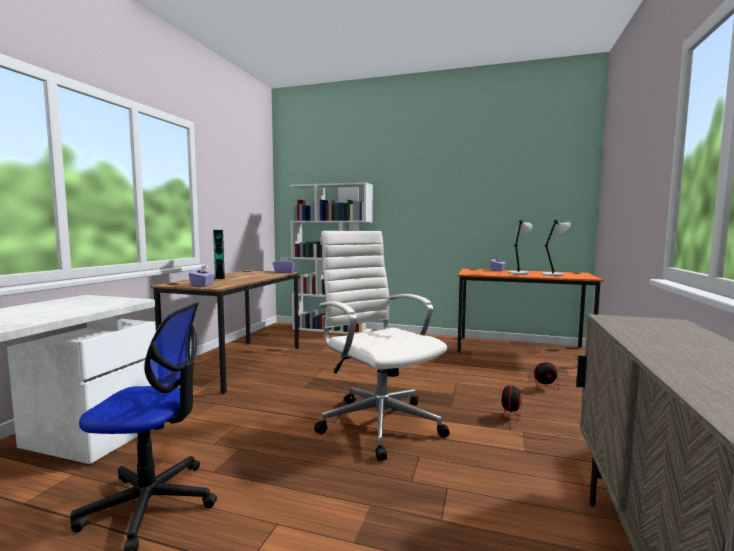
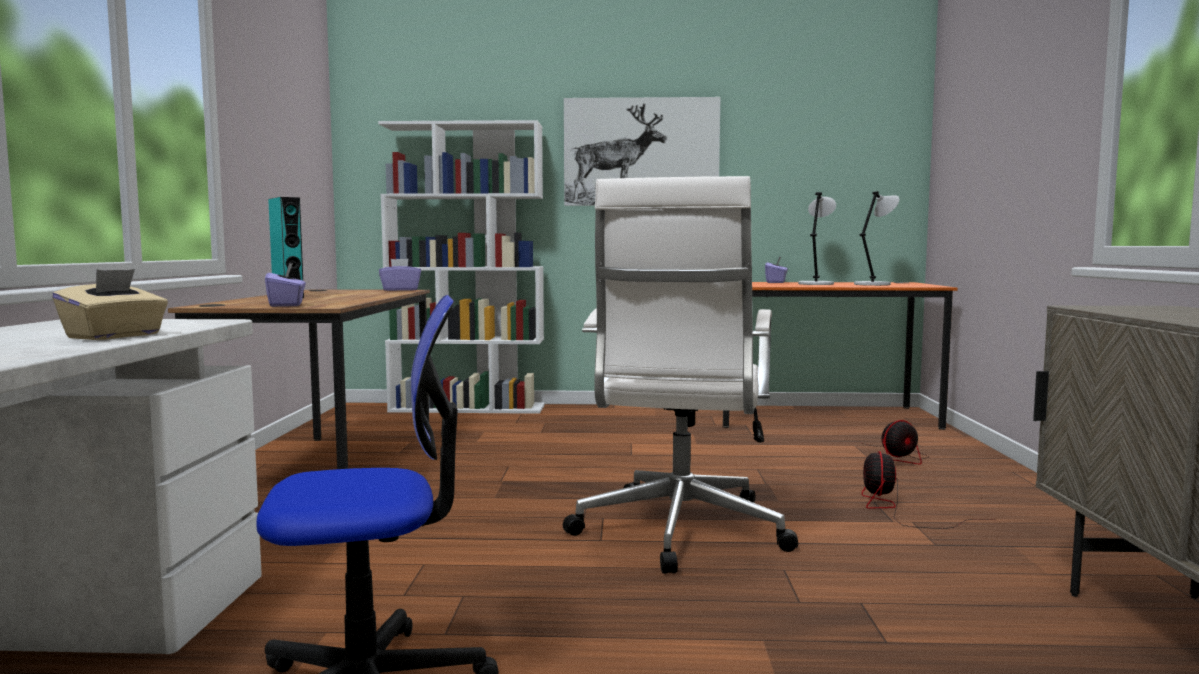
camera: 15 degrees left, 0 degrees up
(64, 313) = (115, 336): none -> beige tissue box
(379, 422) = (678, 533): white office chair -> white office chair turned 120 degrees counterclockwise
(425, 197) = (641, 152): none -> picture

